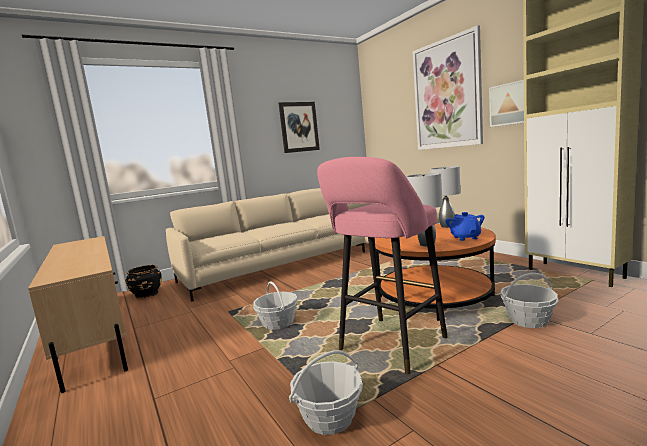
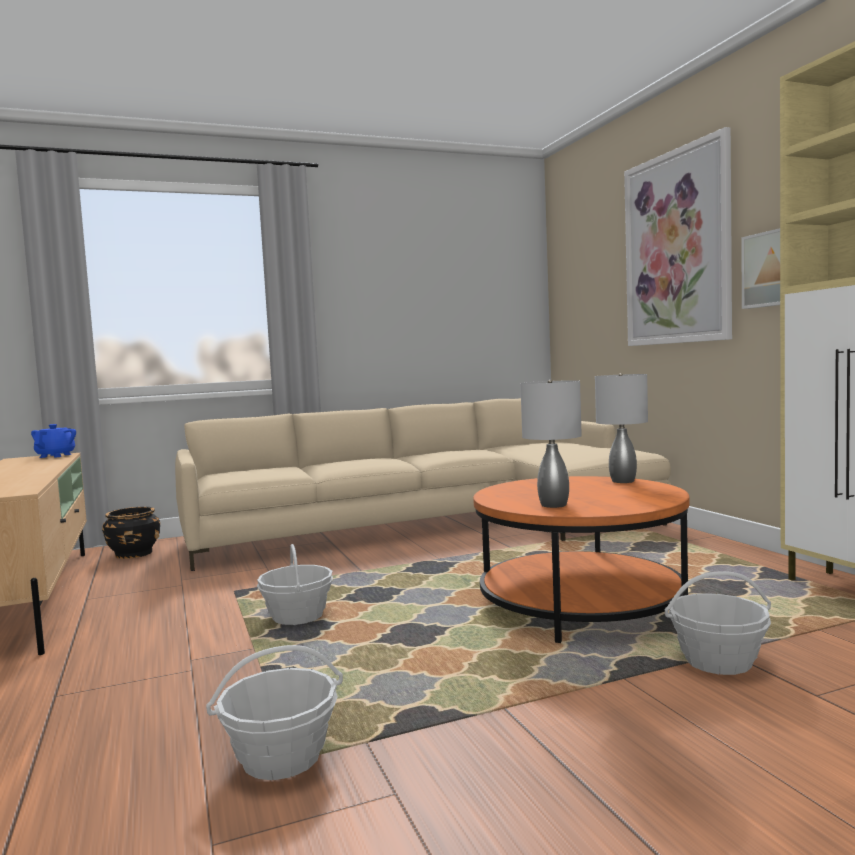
camera: 10 degrees right, 5 degrees down
(299, 127) = (425, 297): picture -> none
(389, 346) = (446, 671): pink stool -> none
(465, 237) = (630, 500): blue teapot -> blue teapot (56, 456)

